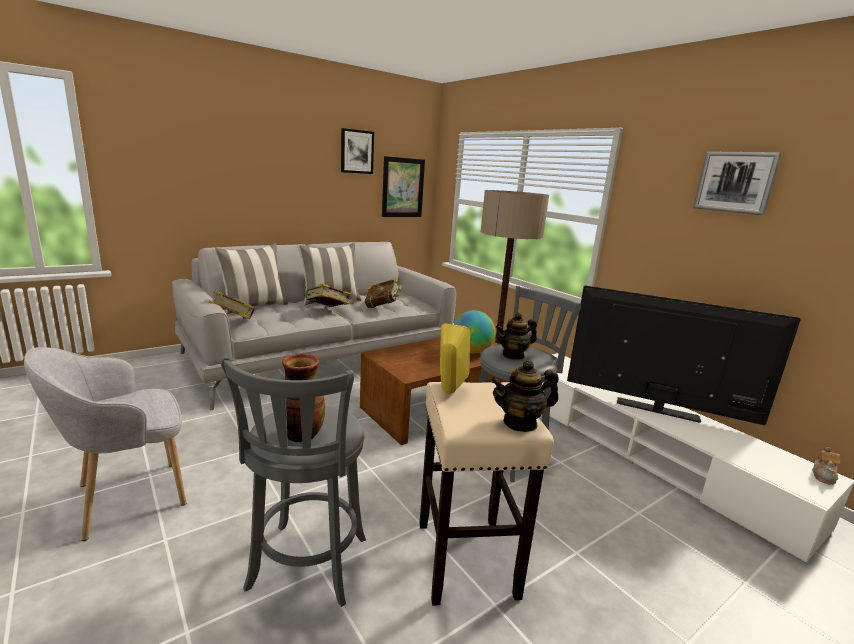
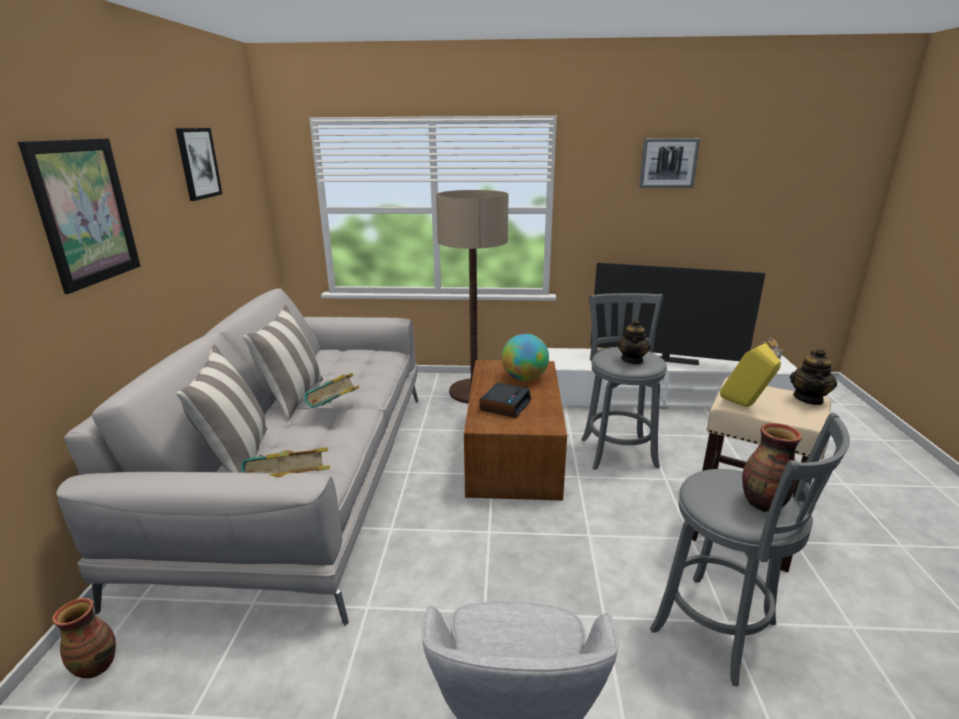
camera: 50 degrees left, 5 degrees up
(151, 366) = (96, 666): none -> vase
(382, 307) = (367, 375): book -> none
(403, 187) = (247, 205): picture -> picture (85, 212)
(418, 354) = (505, 405): none -> alarm clock
(657, 410) = (665, 359): television -> television turned 135 degrees counterclockwise

